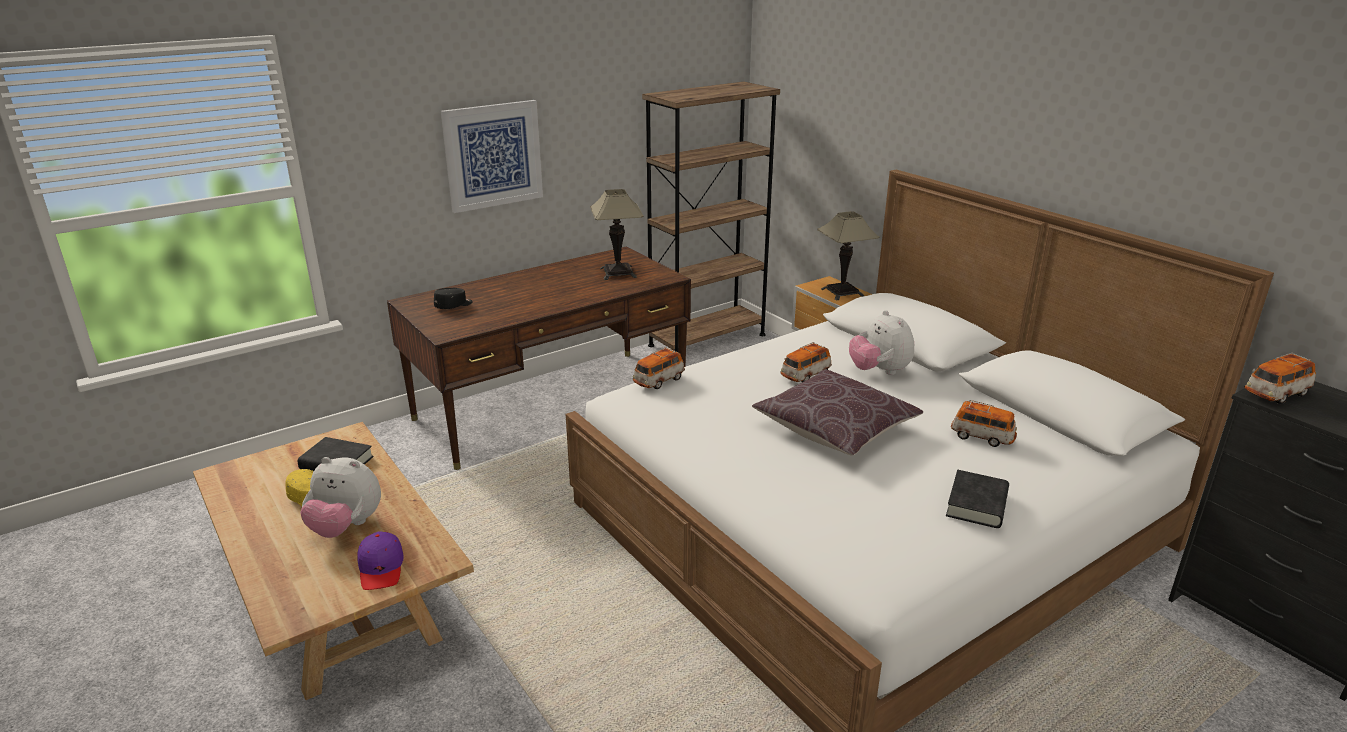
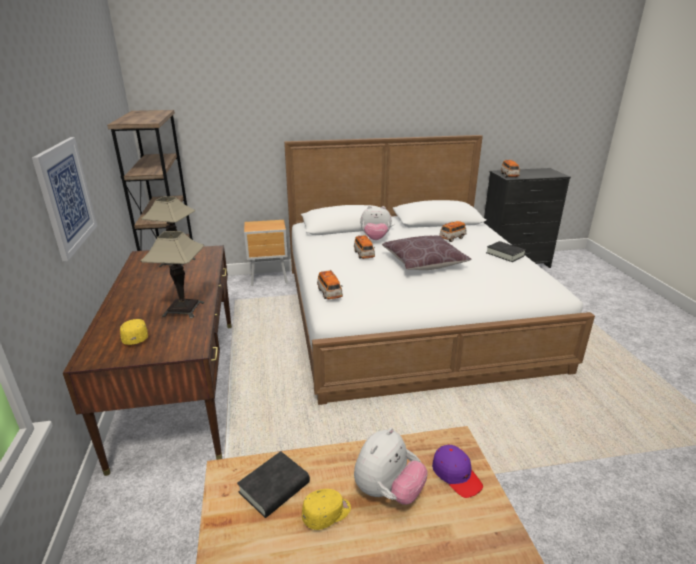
camera: 65 degrees left, 0 degrees up
(381, 568) = (456, 475): purple cap -> purple cap turned 45 degrees clockwise
(454, 306) = (136, 337): black cap -> yellow cap
(842, 292) = (270, 224): table lamp -> table lamp (183, 309)

